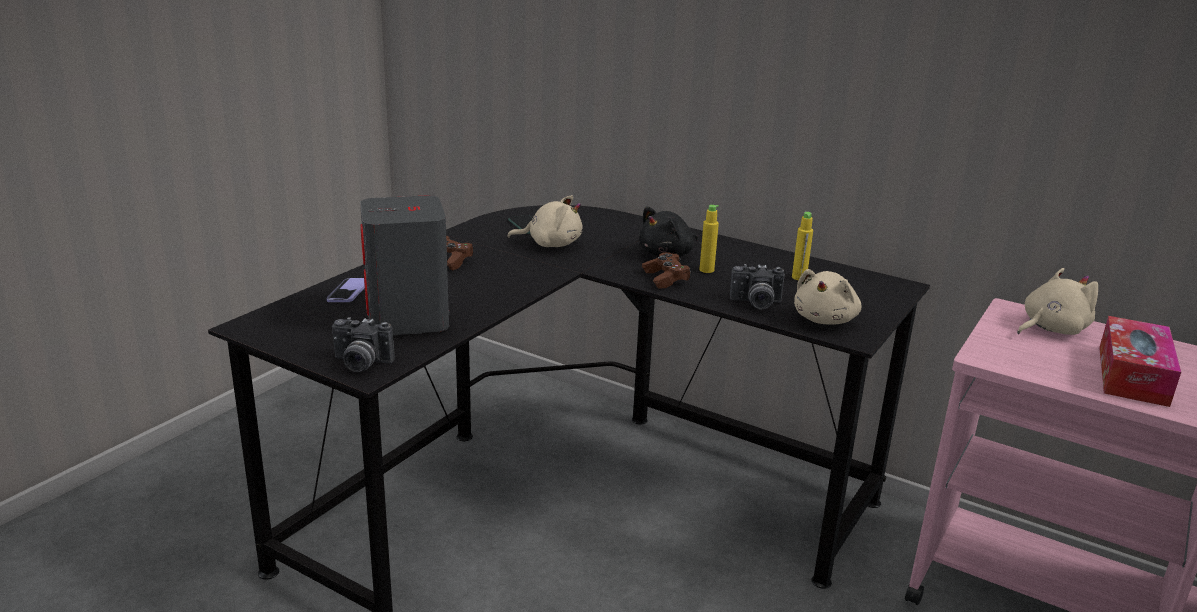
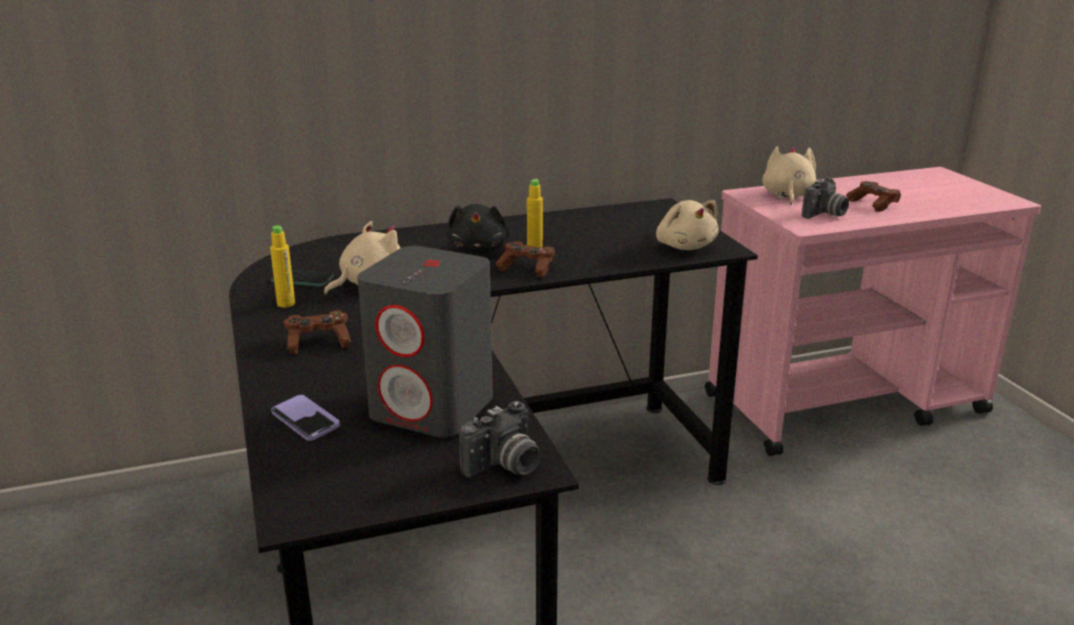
camera: 50 degrees left, 0 degrees up
(755, 304) = (624, 256): camera -> camera (825, 214)
(799, 277) = (599, 226): yellow bottle -> yellow bottle (286, 304)
(1132, 375) = (872, 204): tissue box -> brown game controller

